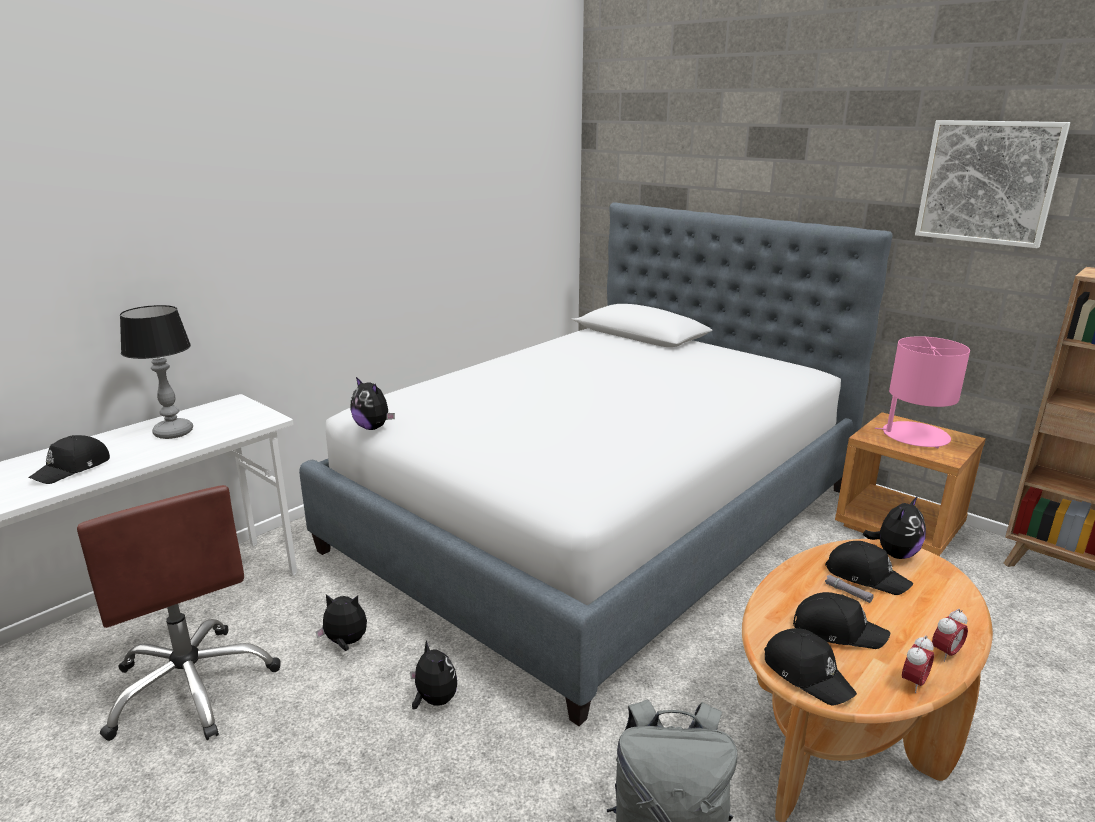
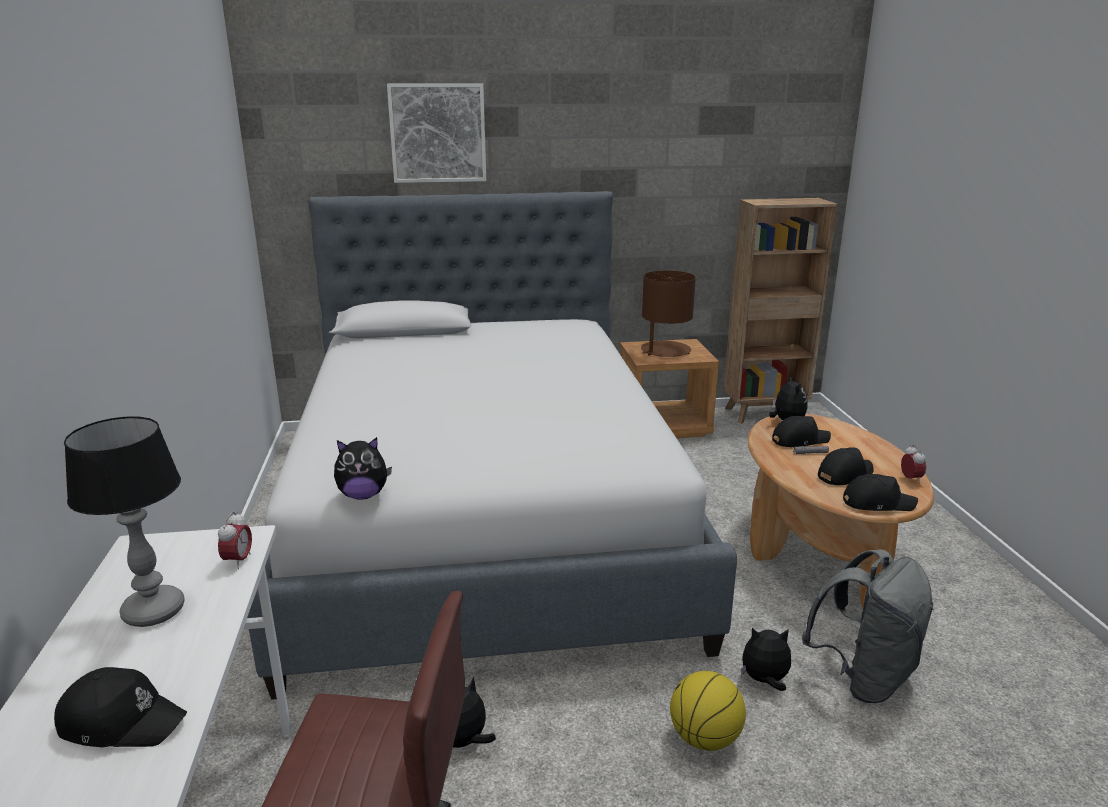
camera: 50 degrees left, 0 degrees up
(73, 468) = (122, 721): black cap -> black cap turned 60 degrees counterclockwise
(434, 700) = (611, 718): plush toy -> plush toy (764, 681)
(460, 765) = (704, 738): none -> basketball
(914, 436) = (665, 350): pink table lamp -> brown table lamp
(945, 653) = (893, 458): alarm clock -> alarm clock (238, 561)
(988, 182) = (669, 145): picture -> picture (438, 133)

